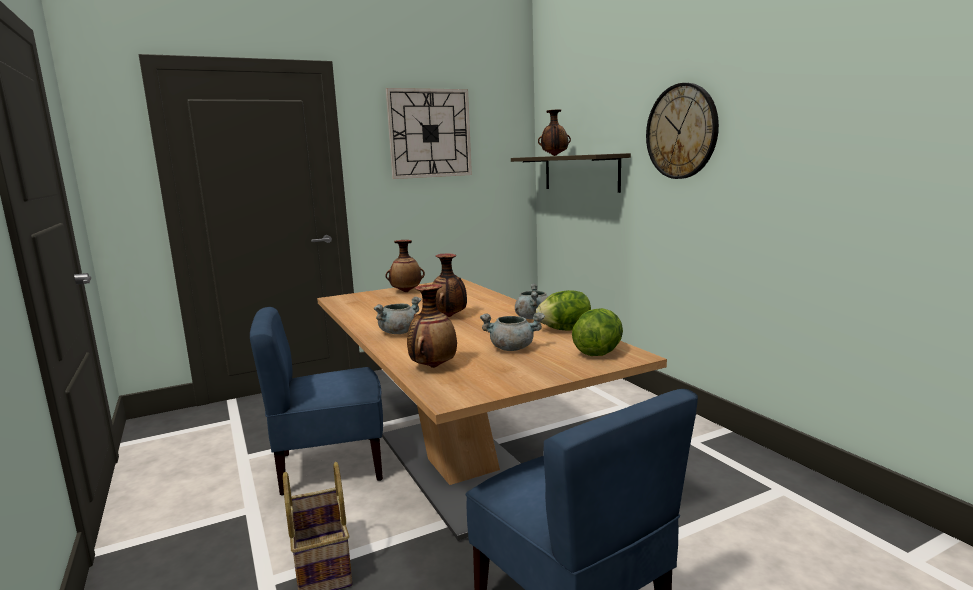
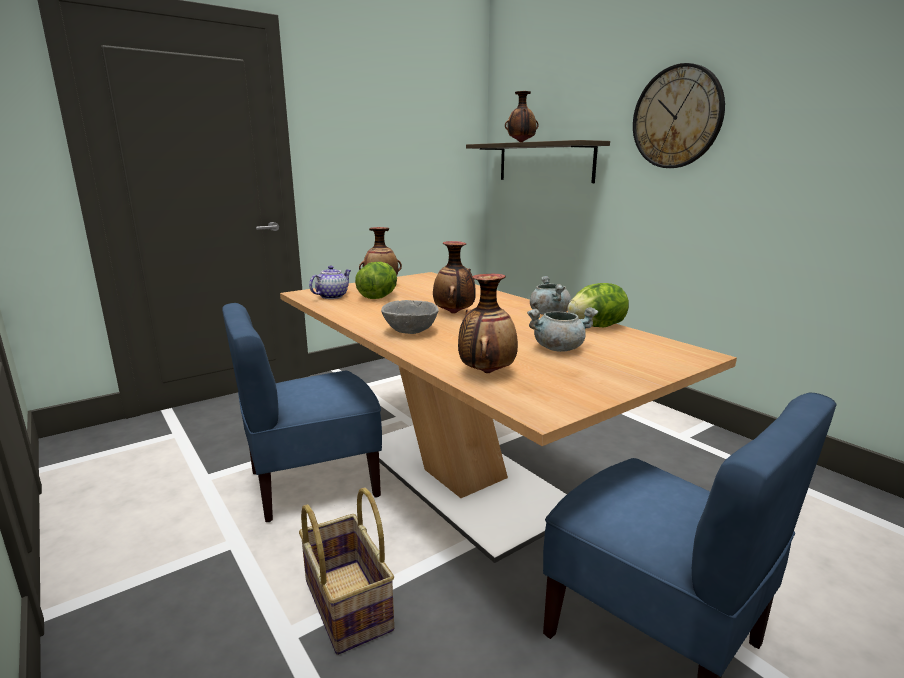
camera: 10 degrees left, 5 degrees up
(357, 301) = (332, 296): none -> teapot
(398, 332) = (410, 331): grey cooking pot -> grey bowl
(429, 133) = (383, 111): wall clock -> none
(598, 352) = (658, 351): lettuce -> lettuce (378, 297)

